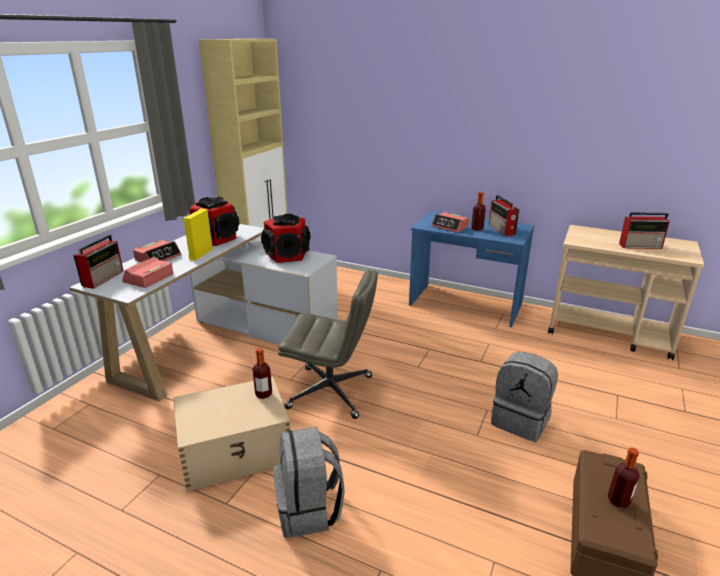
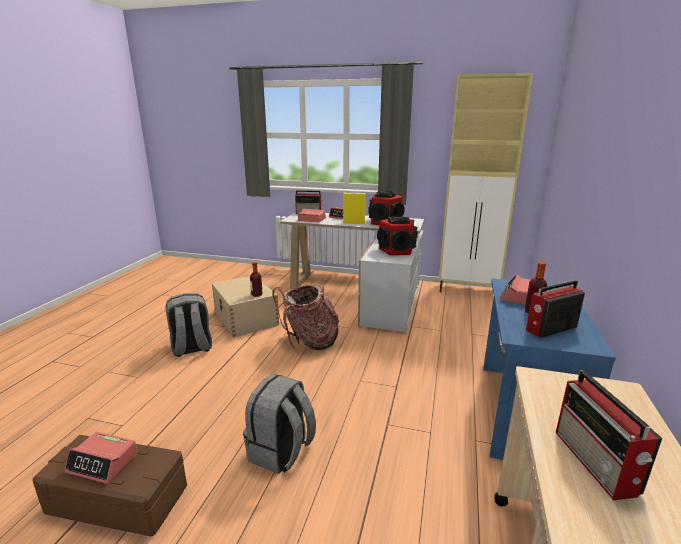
camera: 80 degrees right, 5 degrees down
(331, 392) = (310, 341): grey office chair -> backpack
(618, 501) = (103, 463): bottle -> alarm clock

